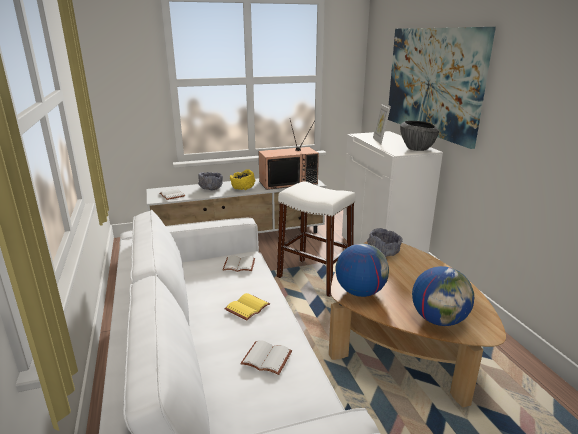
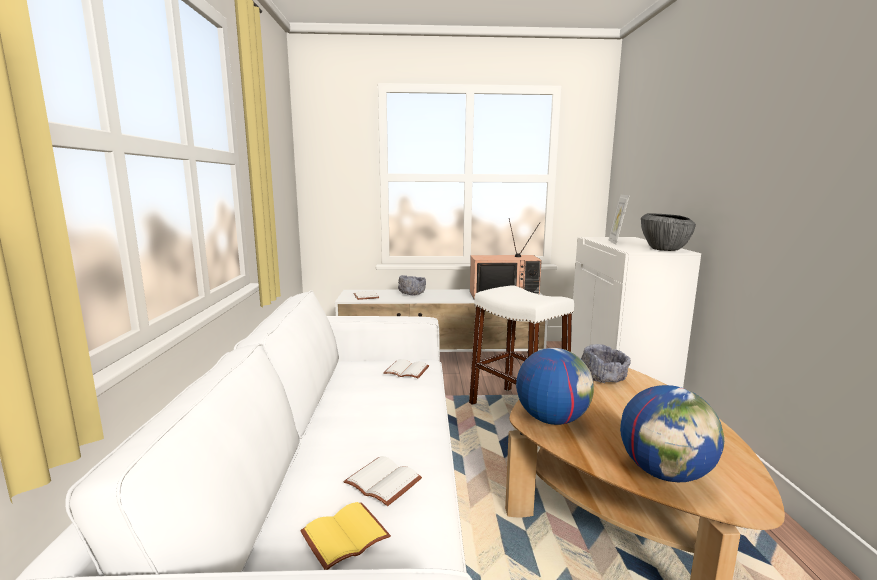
camera: 15 degrees right, 10 degrees down
(243, 187) = (447, 296): yellow bowl -> none
(247, 307) = (391, 416): yellow book -> yellow book (345, 534)
(432, 82) = (689, 165): picture -> none

